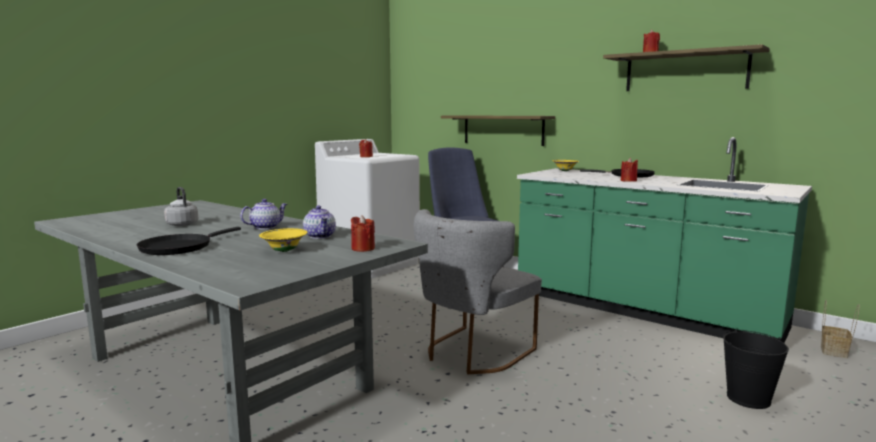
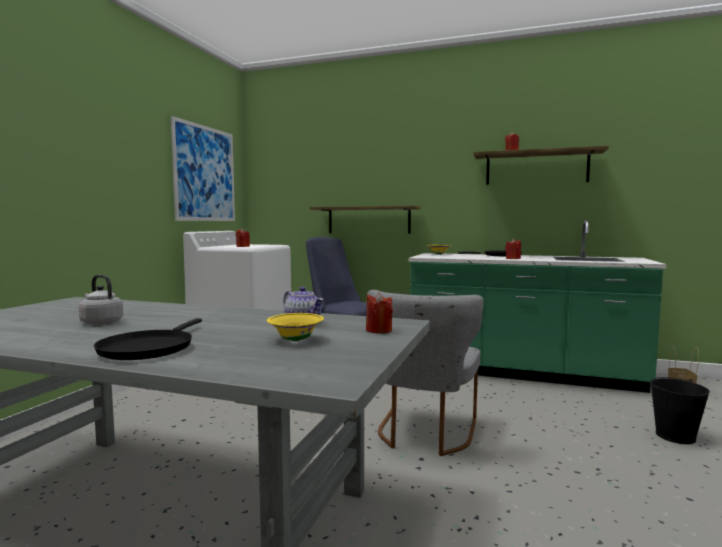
camera: 20 degrees left, 5 degrees down
(265, 227) = (219, 318): teapot -> none
(342, 83) = (205, 174): none -> picture

